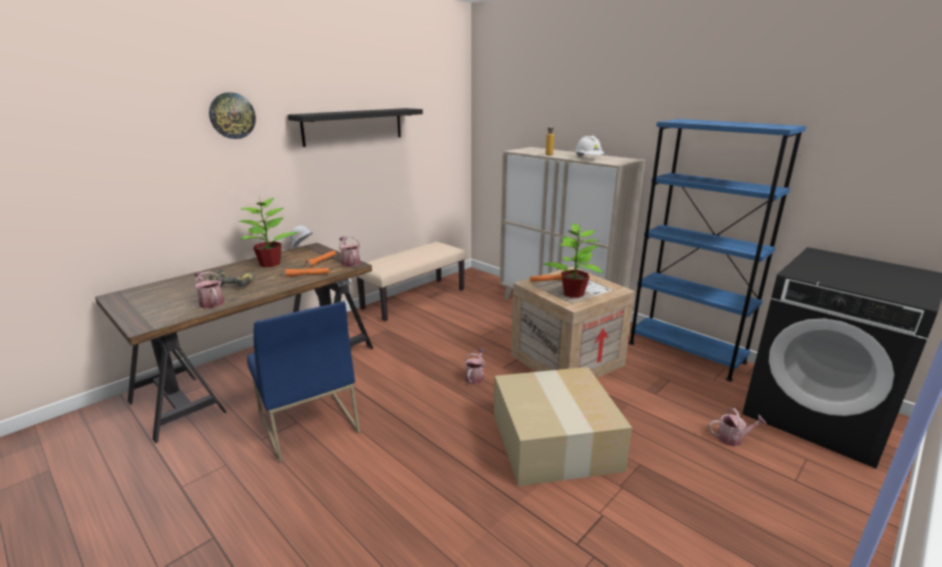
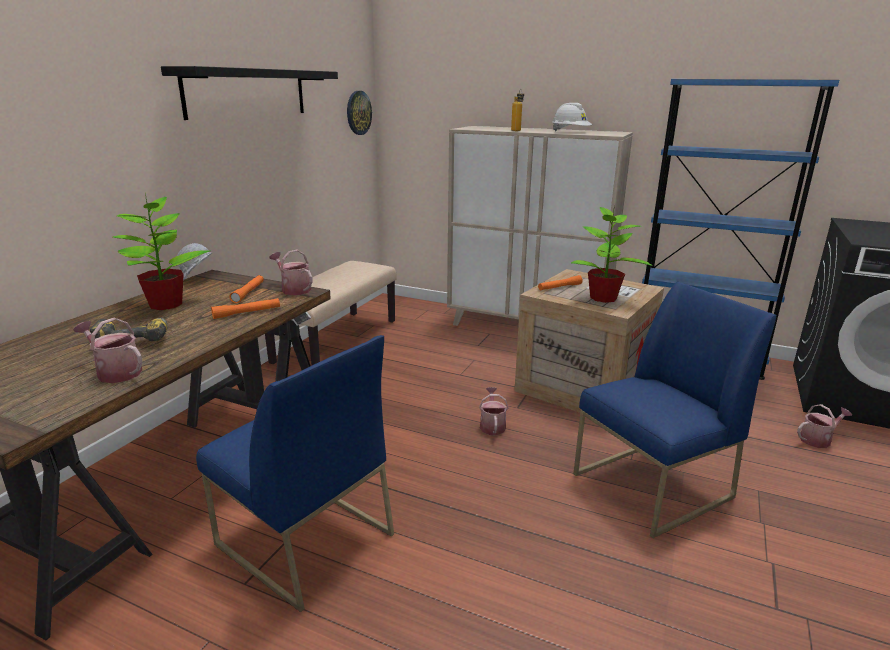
camera: 20 degrees left, 0 degrees up
(232, 115) = (78, 60): wall clock -> wall clock (358, 113)
(556, 442) = (652, 486): cardboard box -> blue chair

